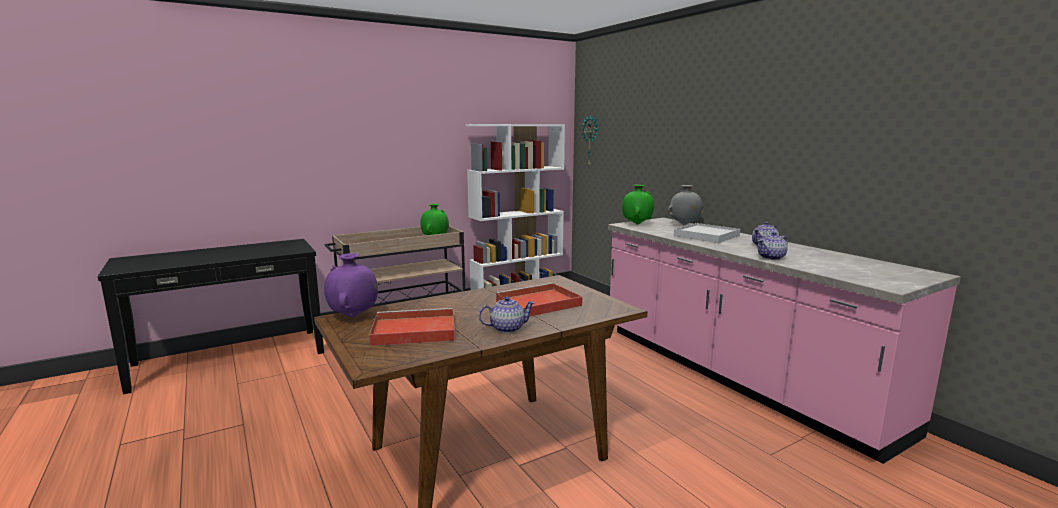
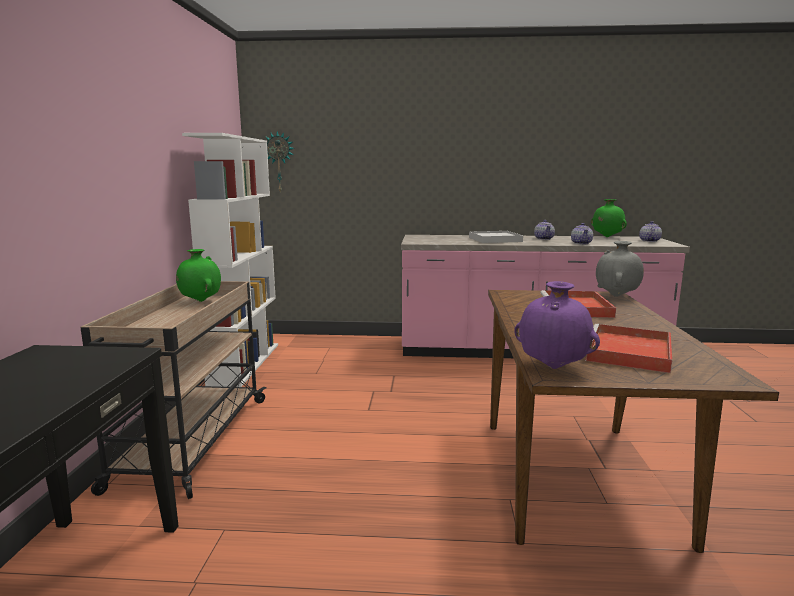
camera: 55 degrees left, 0 degrees up
(506, 328) = (643, 325): teapot -> teapot (649, 241)
(637, 224) = (419, 240): green vase -> green vase (606, 237)
(684, 224) = (445, 236): grey vase -> grey vase (617, 296)

